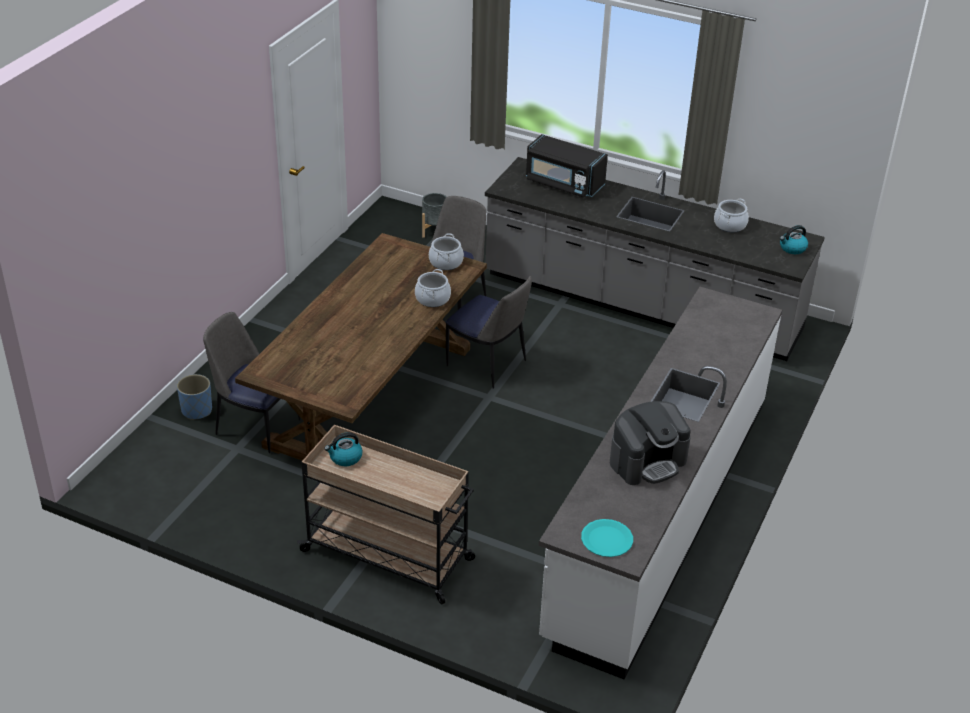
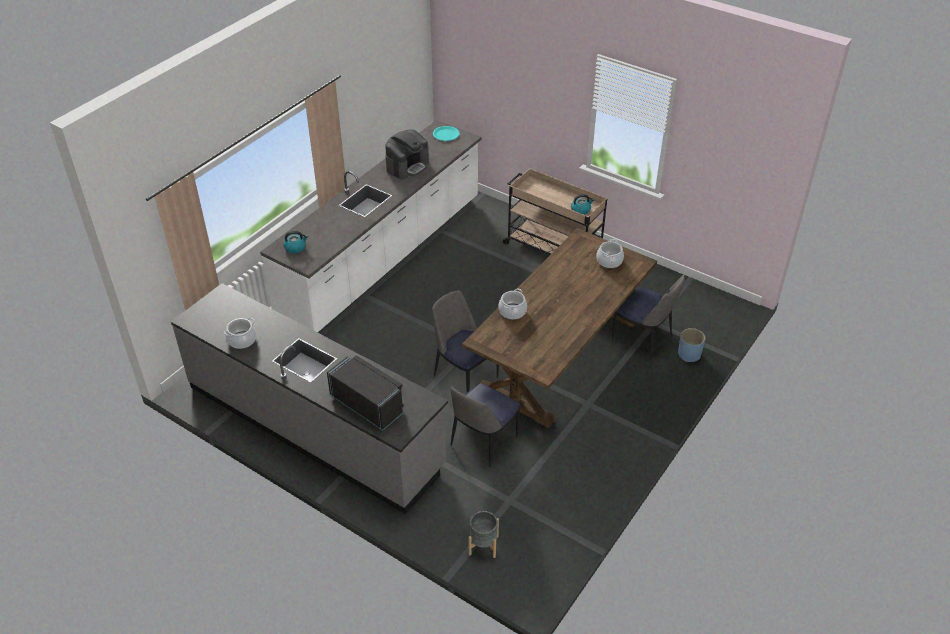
camera: 170 degrees left, 5 degrees up
(446, 262) = (496, 346): cooking pot -> cooking pot (609, 261)
(647, 461) = (407, 166): coffee machine -> coffee machine turned 150 degrees clockwise
(792, 248) = (207, 311): kettle -> kettle (295, 247)

